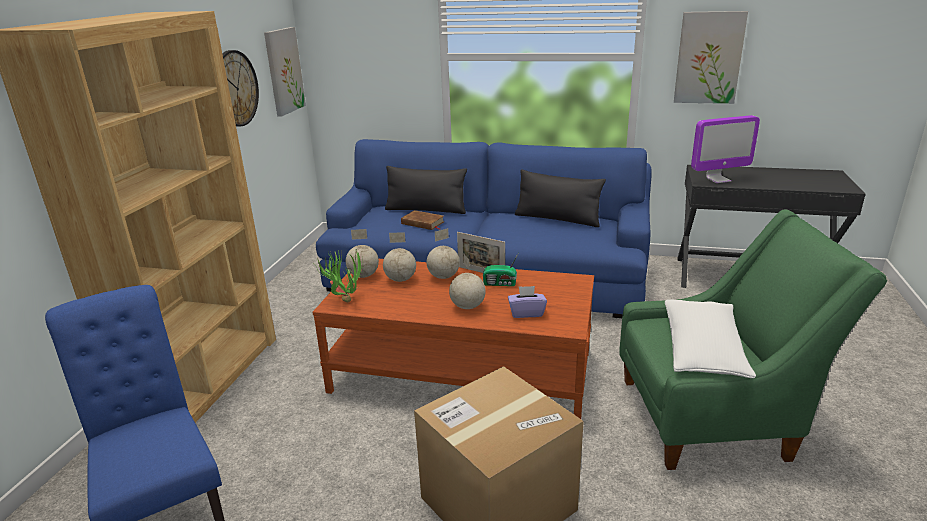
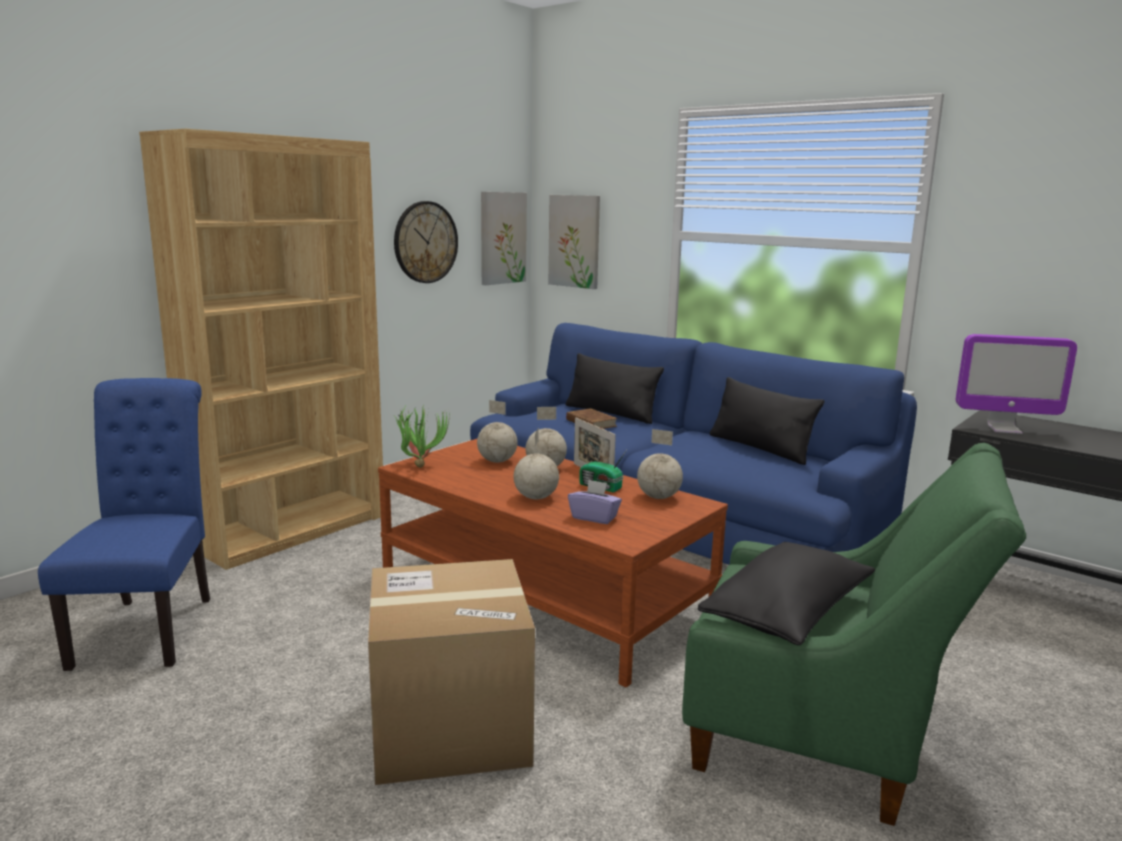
camera: 25 degrees right, 10 degrees down
(363, 275) = (464, 450): globe -> globe (658, 497)
(702, 352) = (788, 614): white pillow -> black pillow
(708, 58) = (1021, 255): picture -> picture (574, 241)

